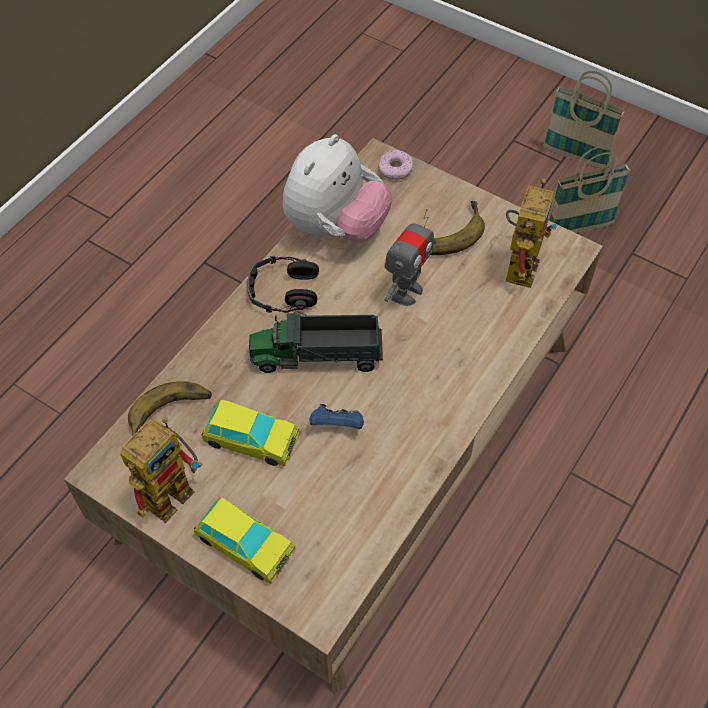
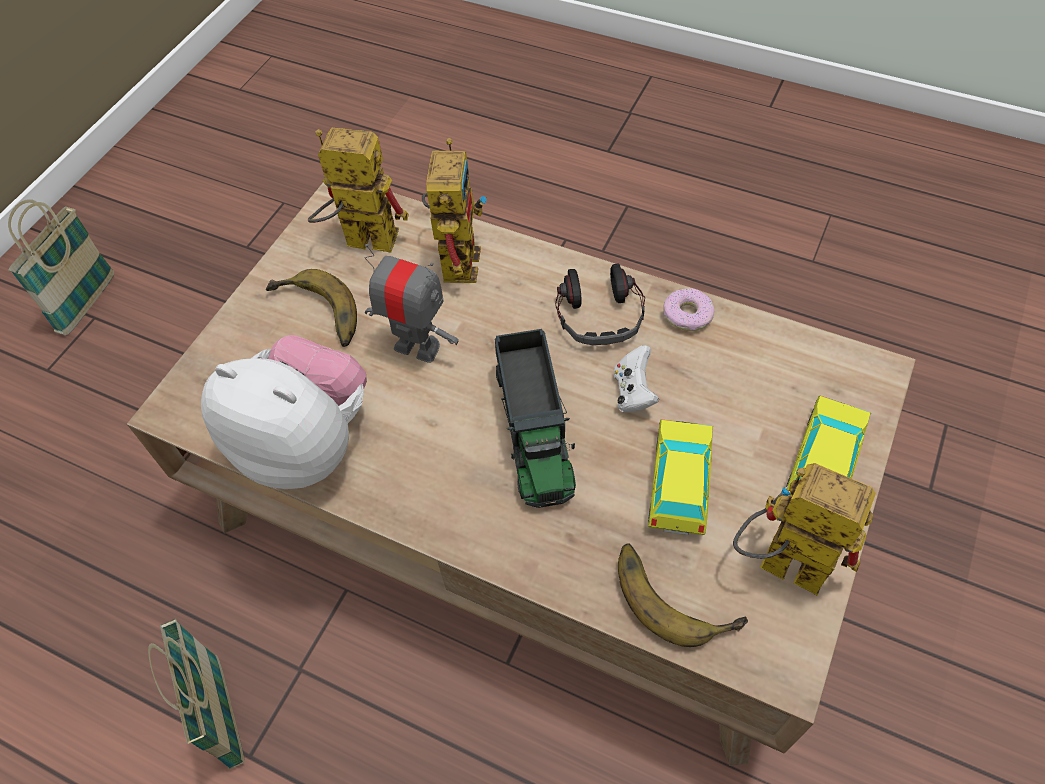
camera: 95 degrees left, 0 degrees up
(283, 291) = (430, 491): headphones -> headphones (600, 314)
(337, 425) = (633, 392): blue game controller -> white game controller
(396, 169) = (195, 386): donut -> donut (687, 314)
(496, 325) = (457, 255): none -> toy robot
(579, 228) = (207, 295): basket -> basket (225, 712)

